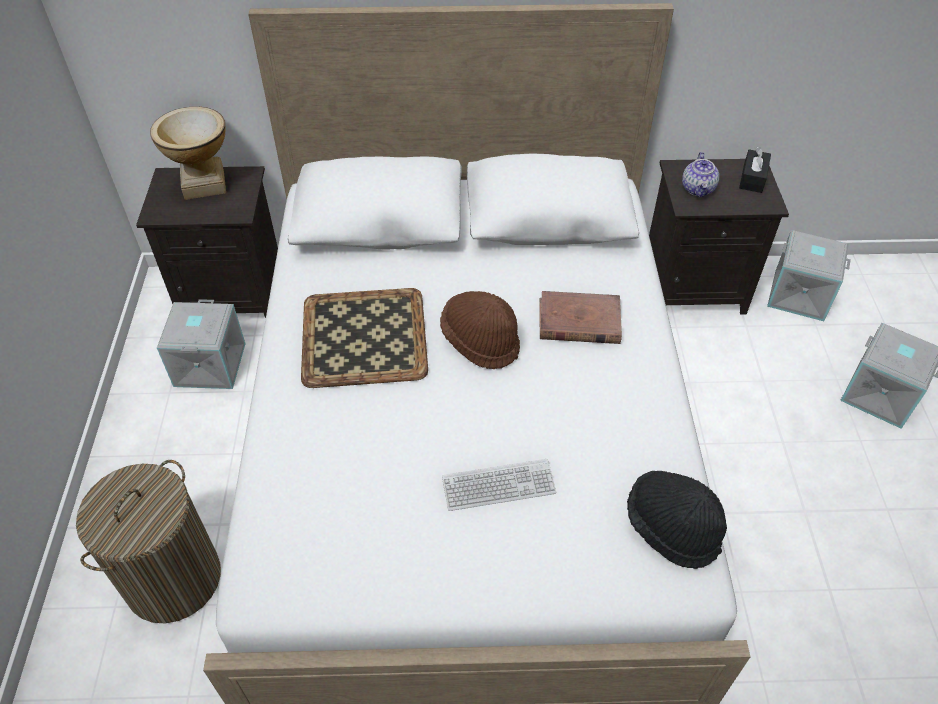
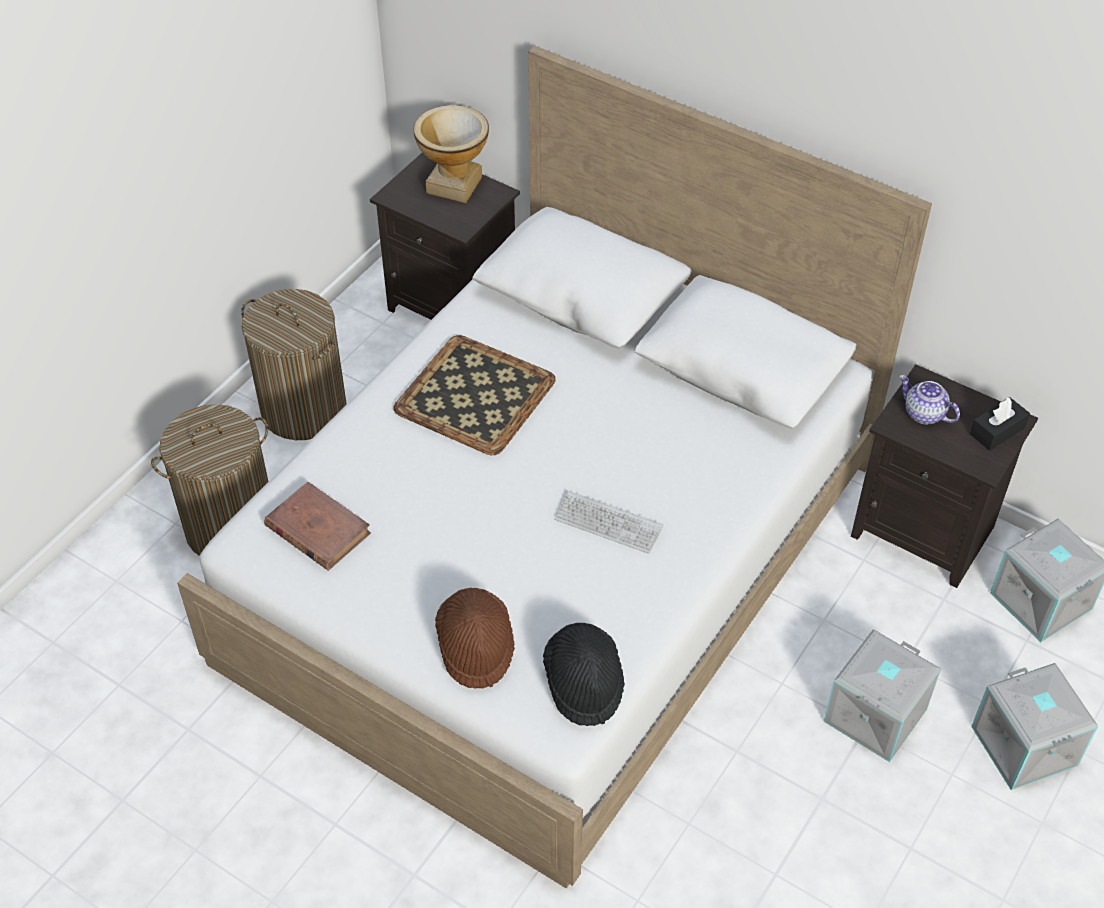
camera: 35 degrees right, 0 degrees up
(165, 439) = (303, 409): none -> laundry basket
(208, 364) = (385, 360): grey storage box -> grey storage box (874, 714)
(480, 341) = (569, 450): brown hat -> brown hat (476, 648)
(498, 486) = (477, 573): keyboard -> keyboard (608, 523)
(578, 321) = (673, 479): brown book -> brown book (317, 529)
(698, 189) = (923, 414): teapot -> teapot turned 90 degrees clockwise

